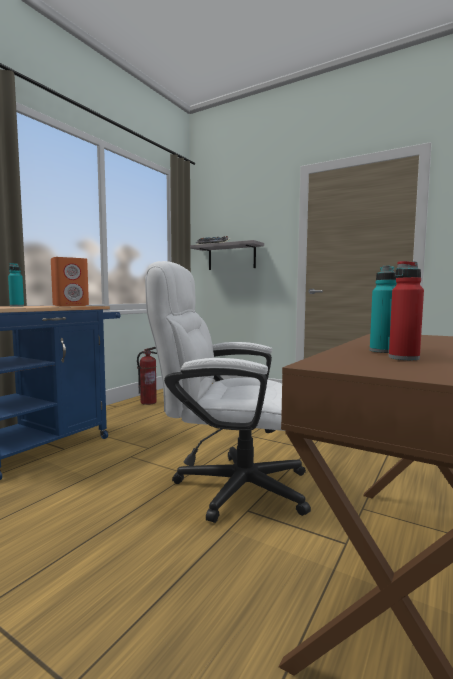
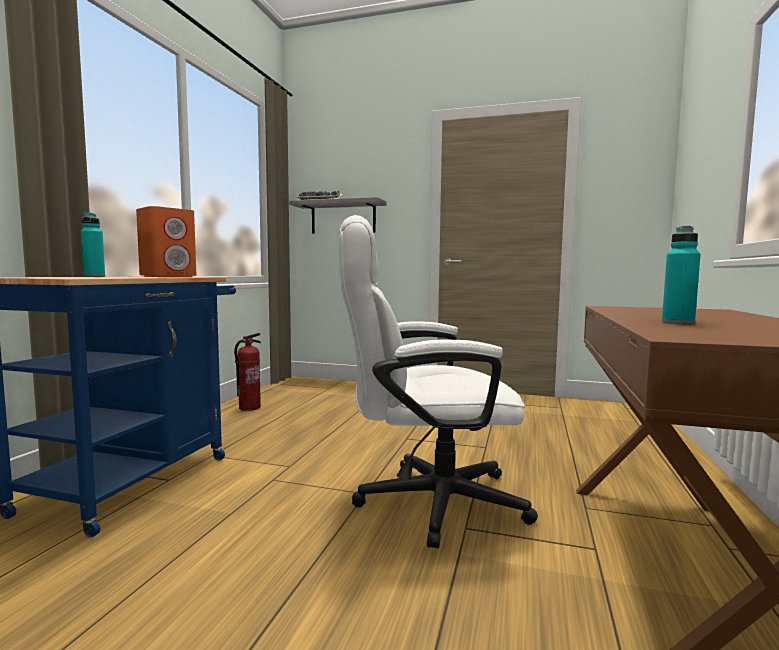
camera: 15 degrees left, 0 degrees up
(403, 358) = (725, 328): red bottle -> none

